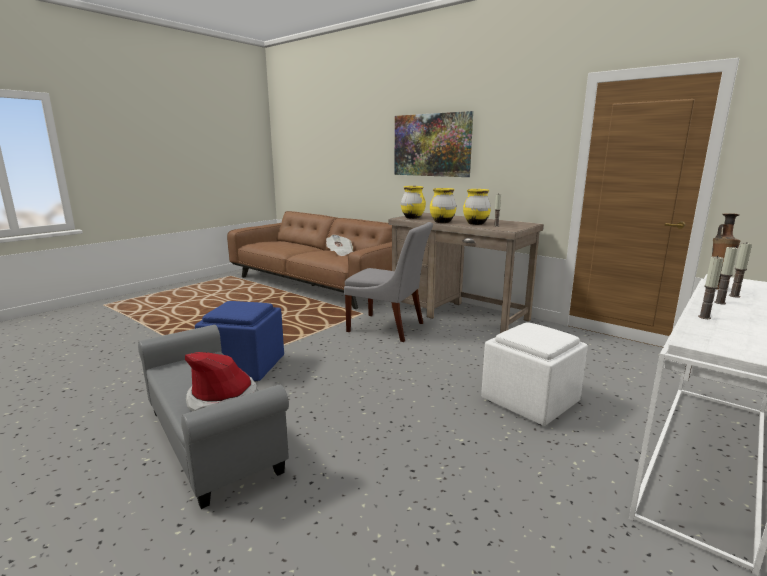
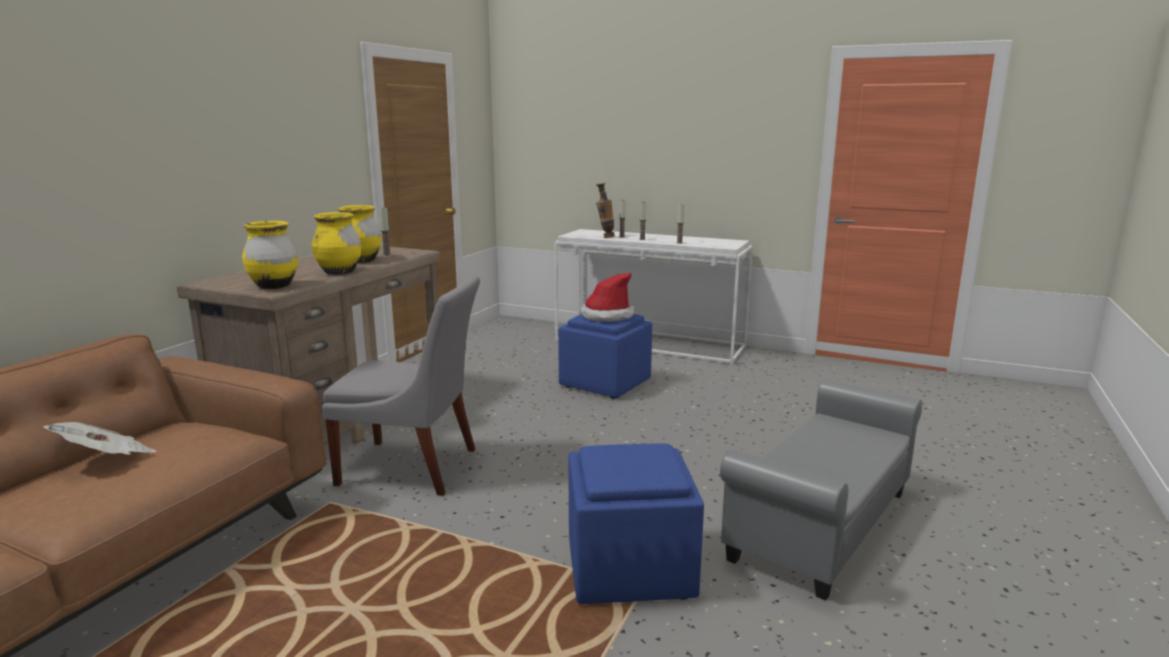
camera: 105 degrees left, 0 degrees up
(223, 399) = (837, 438): hat -> hat (607, 316)
(389, 328) = (414, 468): grey chair -> grey chair turned 90 degrees clockwise
(431, 145) = (156, 138): picture -> none
(530, 402) = (606, 383): white ottoman -> blue ottoman

